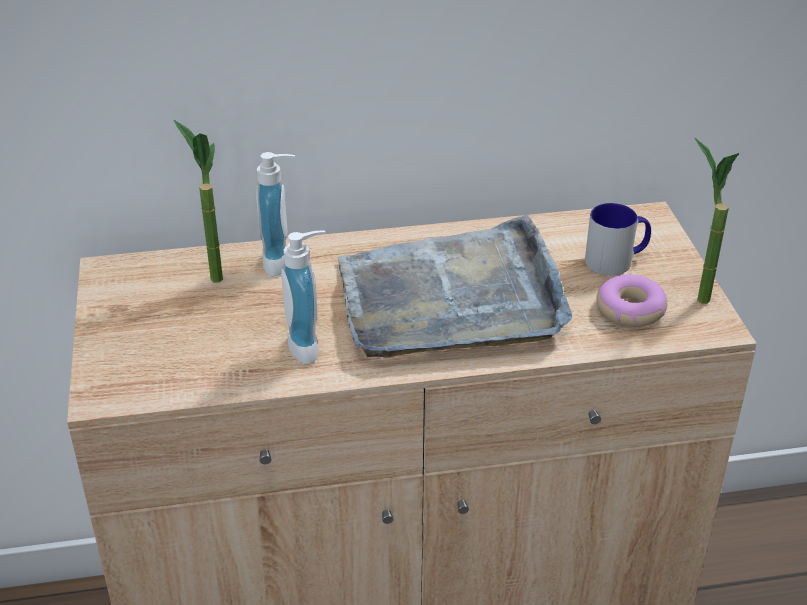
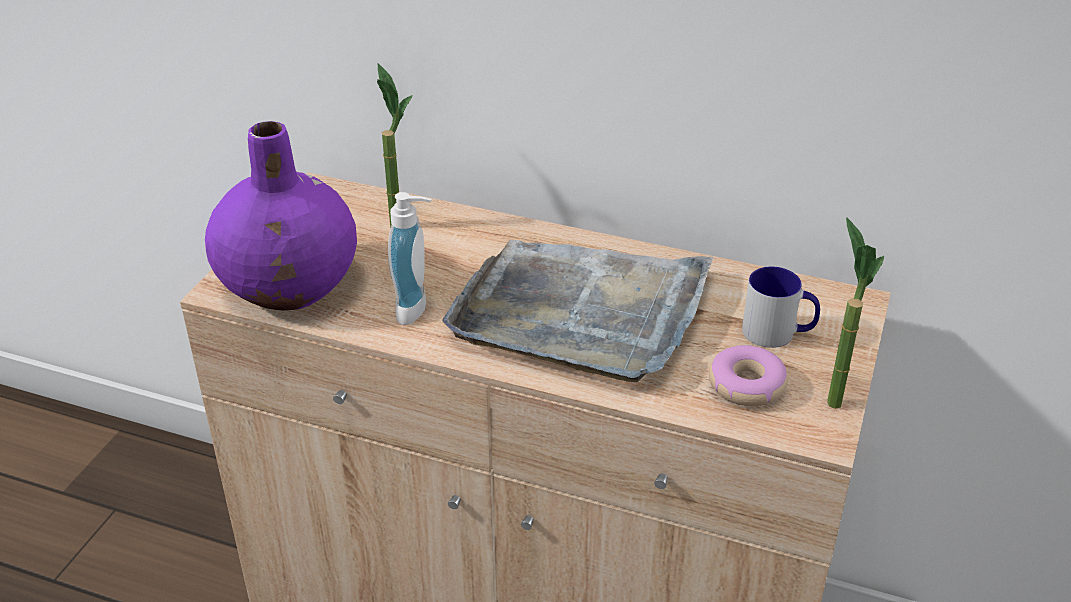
camera: 30 degrees right, 0 degrees up
(168, 367) = (290, 285): none -> purple vase
(282, 262) = (462, 228): soap dispenser -> none

